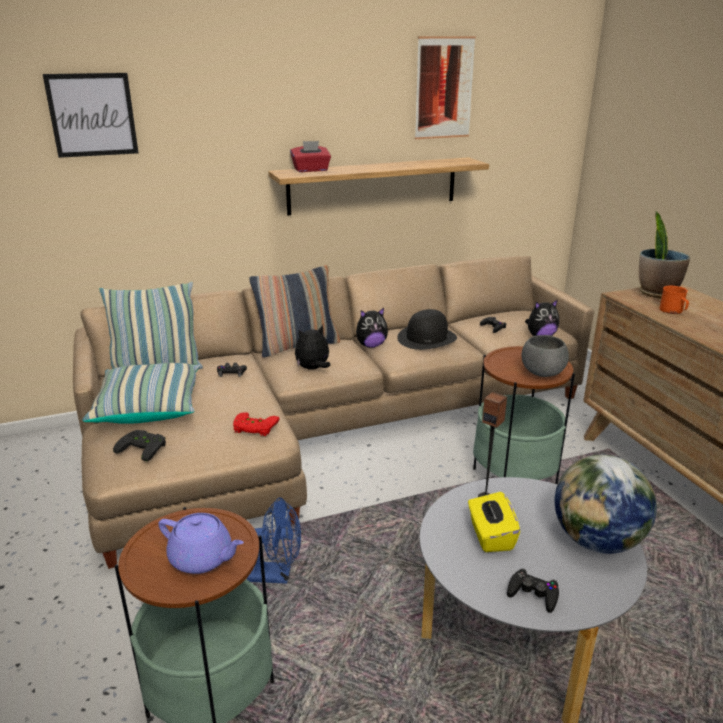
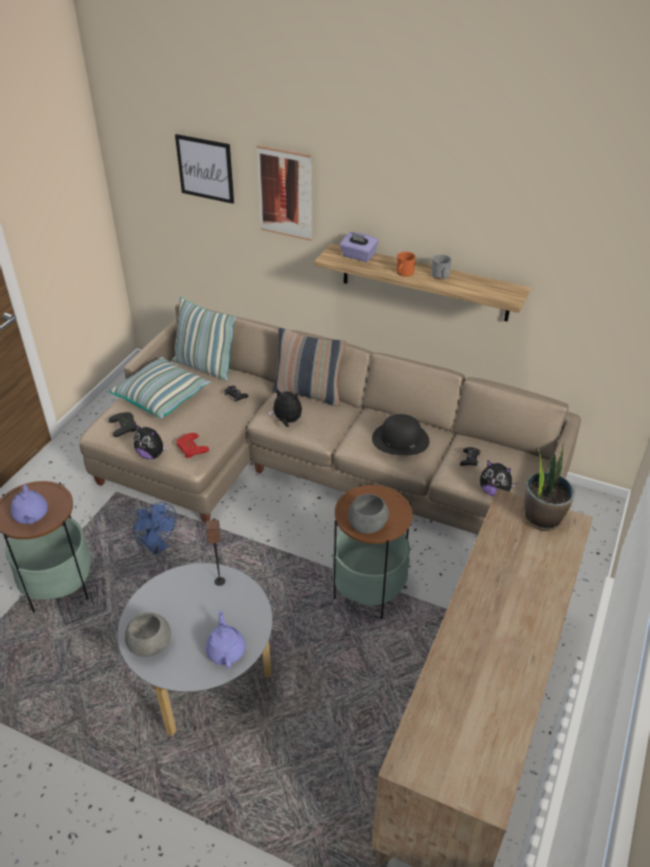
camera: 45 degrees right, 15 degrees up
(311, 170) = (358, 256): red tissue box -> purple tissue box
(371, 345) = (358, 422): plush toy -> plush toy (152, 455)
(401, 165) = (441, 276): none -> grey mug
(444, 88) = (508, 216): picture -> picture (285, 193)
(490, 536) = (184, 603): yellow tissue box -> none
(533, 594) = (150, 646): black game controller -> grey bowl
(597, 541) = (226, 650): globe -> purple teapot
(673, 311) = (509, 542): orange mug -> orange mug (403, 273)

